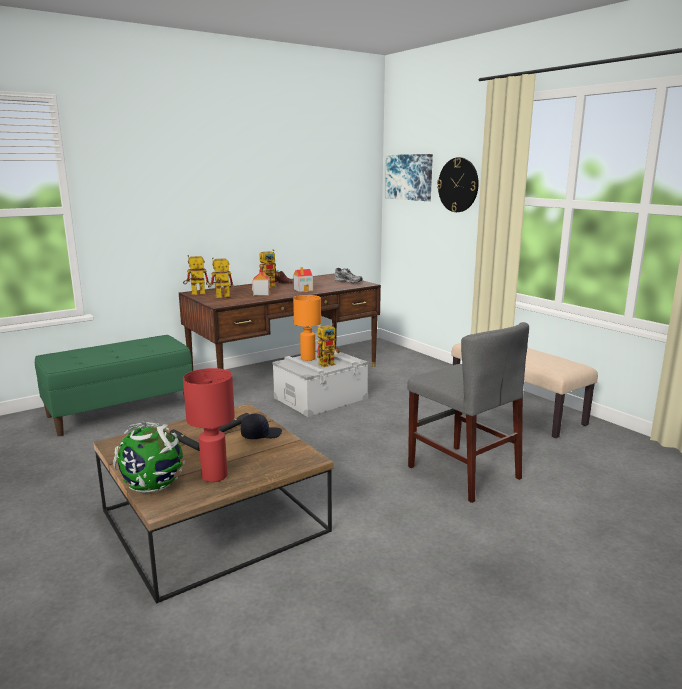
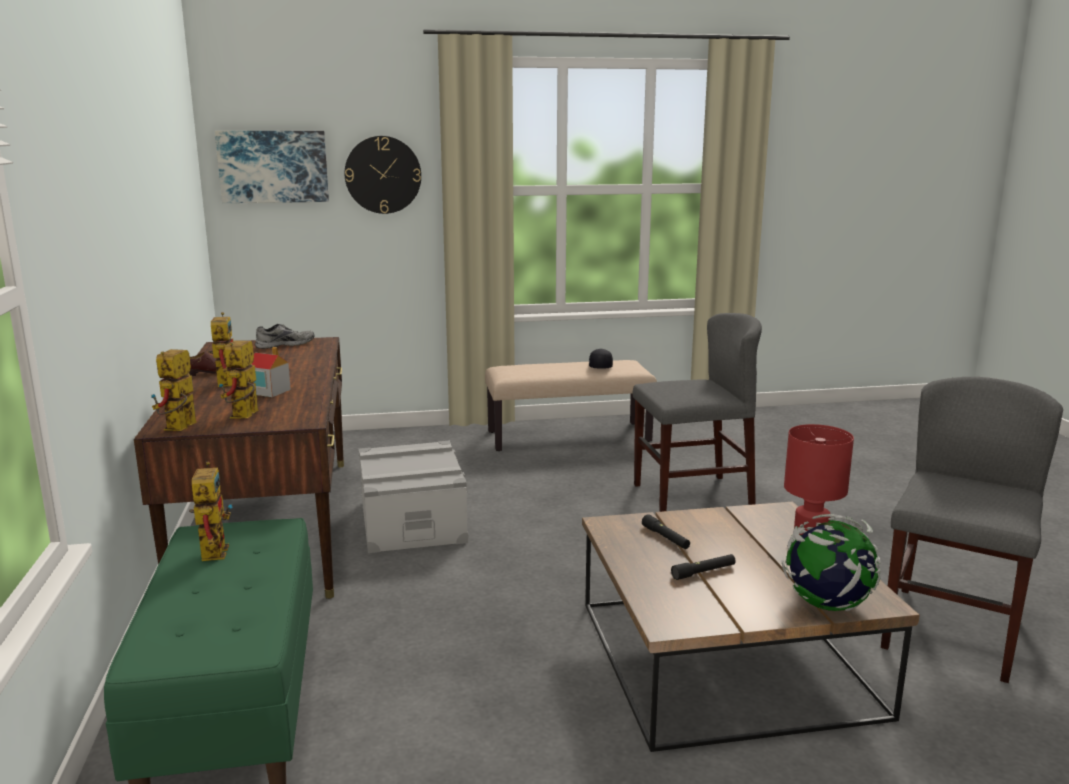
camera: 65 degrees left, 0 degrees up
(261, 434) = (697, 524): black cap -> black cap (600, 366)
(303, 289) = (291, 369): toy house -> none
(308, 359) = (386, 469): orange table lamp -> none
(310, 630) = (951, 632): none -> grey chair
(329, 363) = (426, 461): toy robot -> toy robot (212, 549)

